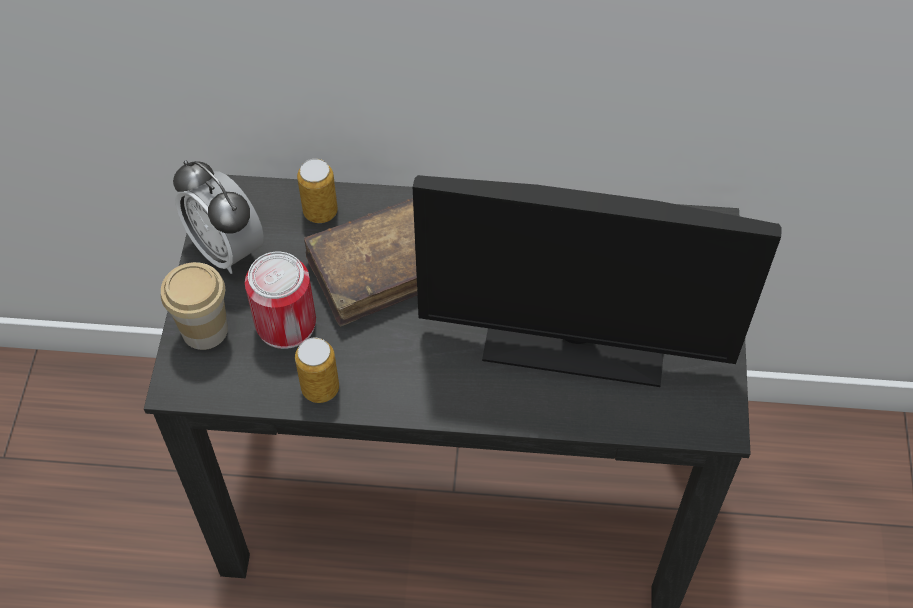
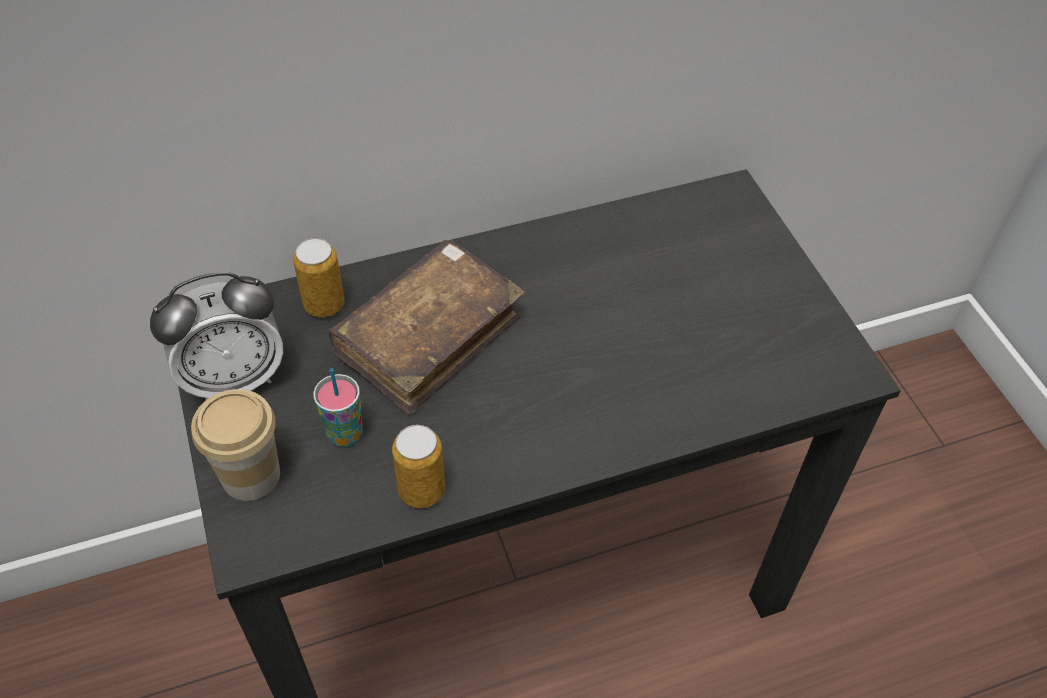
camera: 25 degrees left, 5 degrees down
(227, 249) = (234, 378): alarm clock -> alarm clock turned 45 degrees counterclockwise
(286, 323) = (345, 434): can -> cup
(575, 340) = (667, 341): monitor -> none

